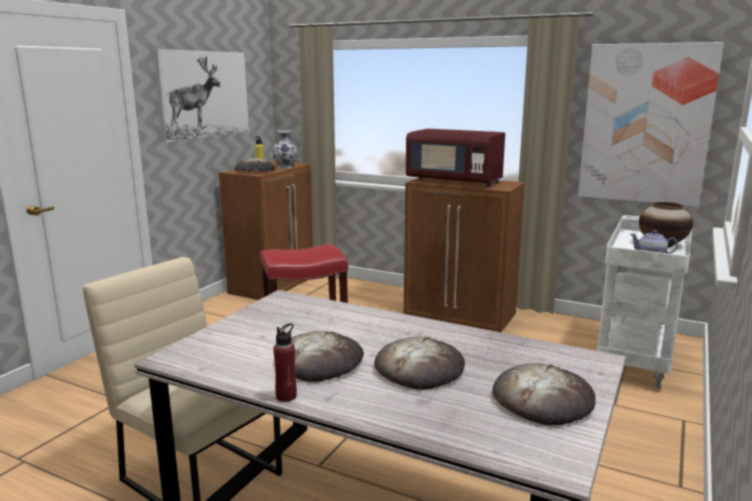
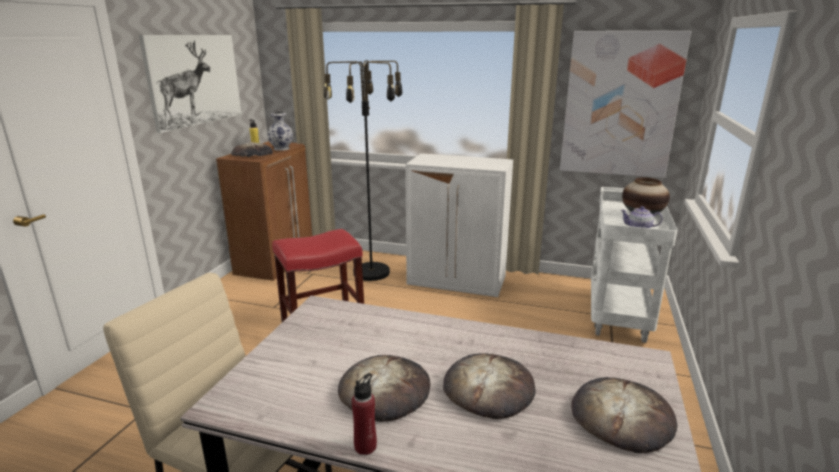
camera: 10 degrees left, 5 degrees up
(369, 301) = (371, 273): none -> floor lamp
(454, 181) = (450, 161): red microwave -> none
(460, 314) = (457, 280): brown cabinet -> white cabinet

